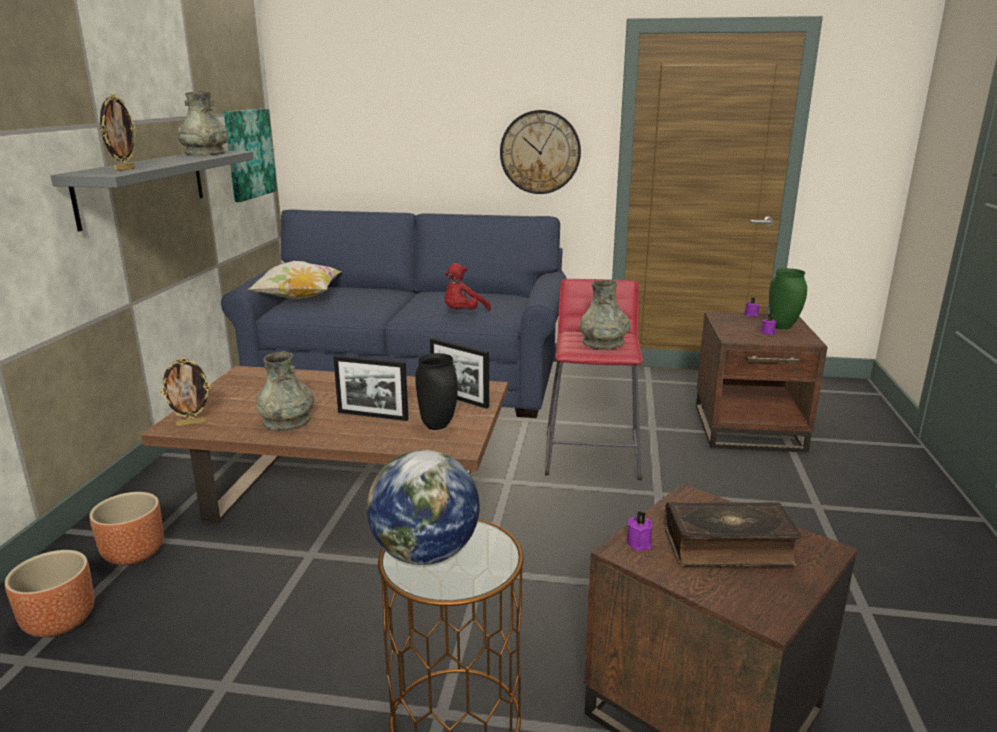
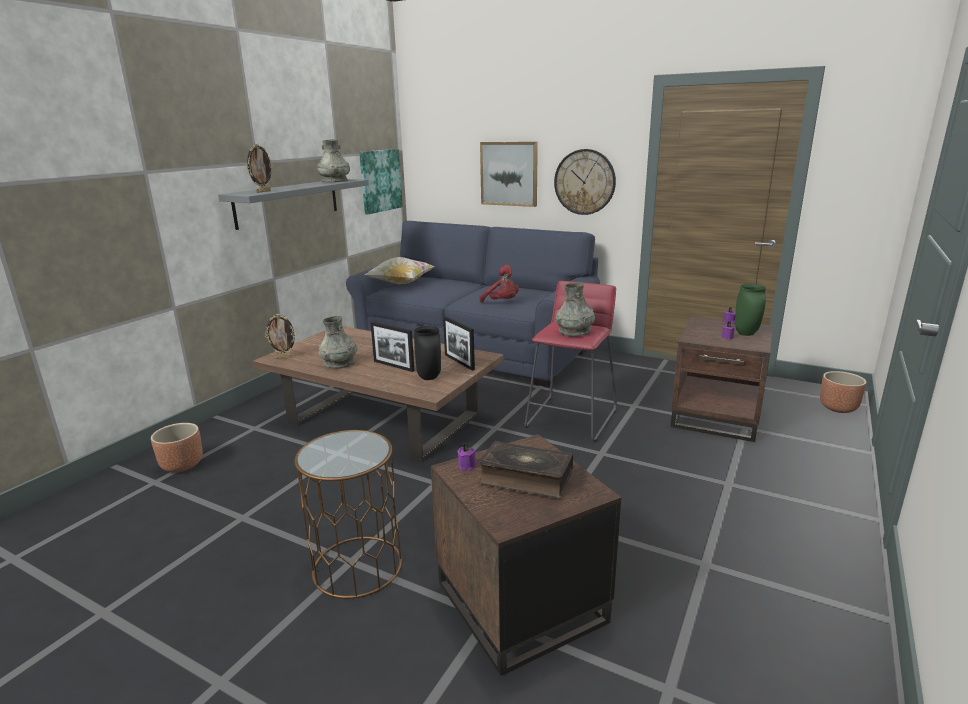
camera: 20 degrees right, 0 degrees up
(133, 554) = (240, 435): brown planter -> brown planter (837, 408)
(425, 554) = (329, 449): globe -> none
(435, 142) = (509, 174): none -> picture
(463, 313) = (502, 302): red plush toy -> red plush toy turned 105 degrees counterclockwise

